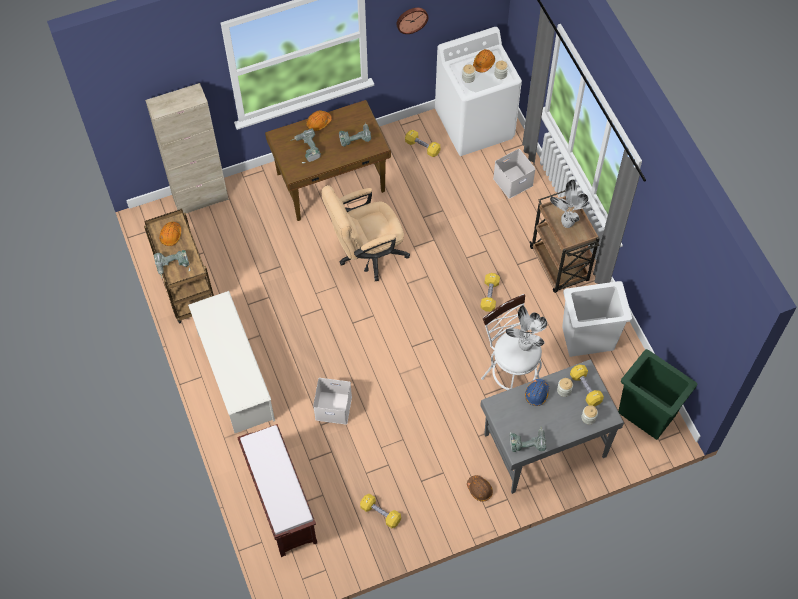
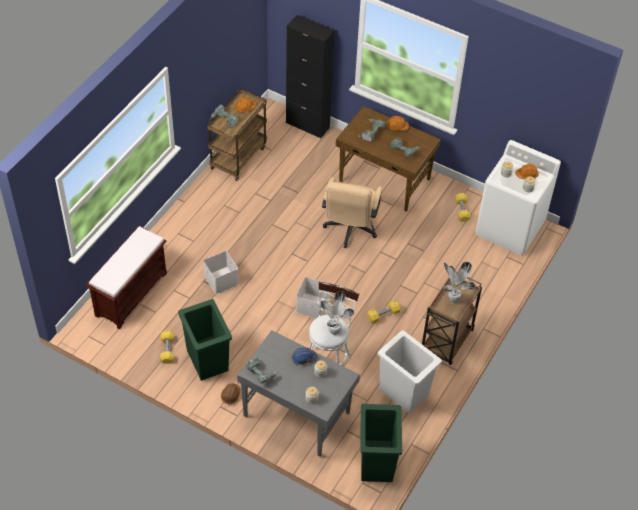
camera: 50 degrees right, 10 degrees down
(200, 199) = (307, 125): beige cabinet -> black cabinet
(235, 376) = (199, 217): white shoe rack -> none
(366, 254) = (349, 230): beige office chair -> beige office chair turned 105 degrees counterclockwise
(411, 19) = (496, 100): wall clock -> none
(422, 485) = (207, 361): none -> green trash can
(513, 181) = (487, 276): white storage box -> white storage box (313, 306)
(585, 388) = (333, 384): yellow dumbbell -> none

